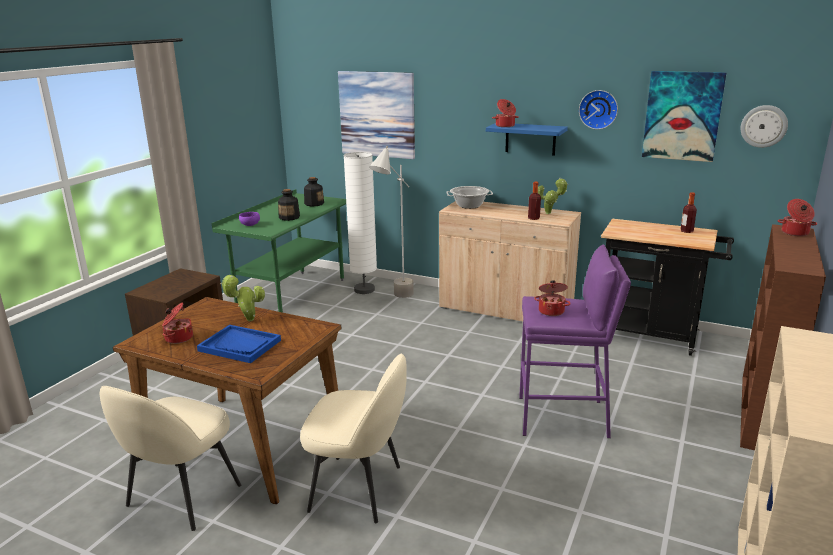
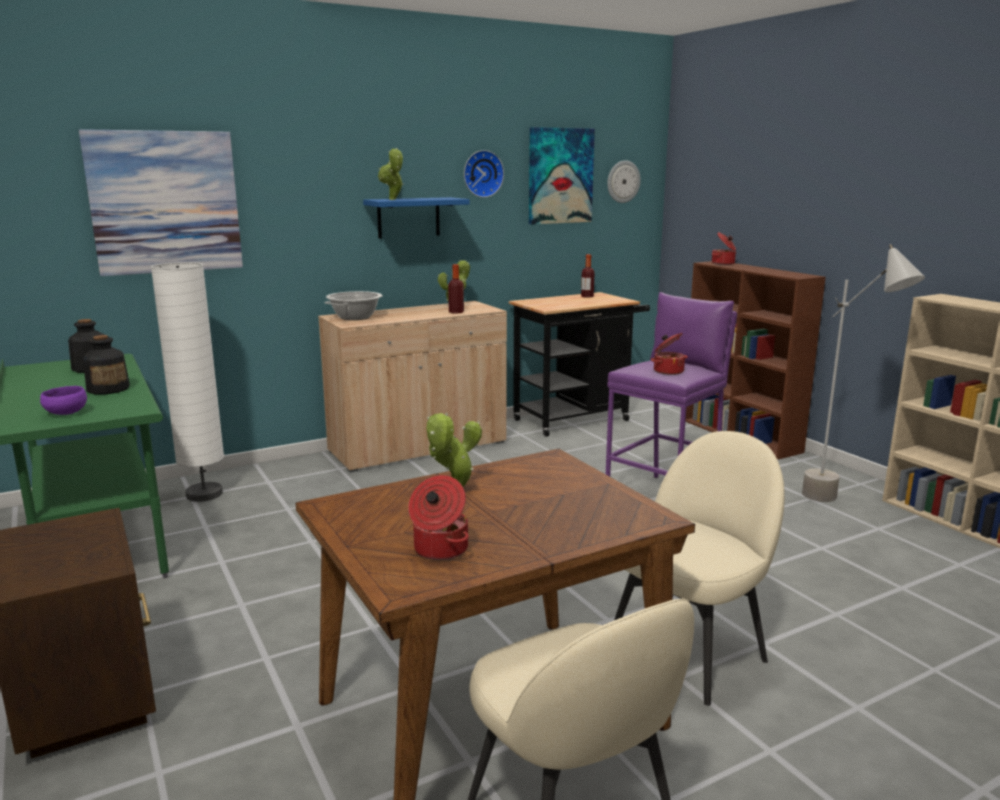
camera: 55 degrees left, 5 degrees down
(240, 345) = (541, 512): blue tray -> none
(395, 299) = (274, 486): grey floor lamp -> grey floor lamp (841, 505)
(505, 126) = (393, 199): cooking pot -> potted plant

